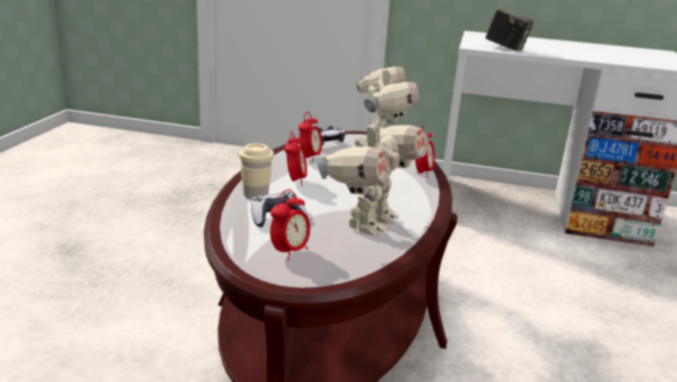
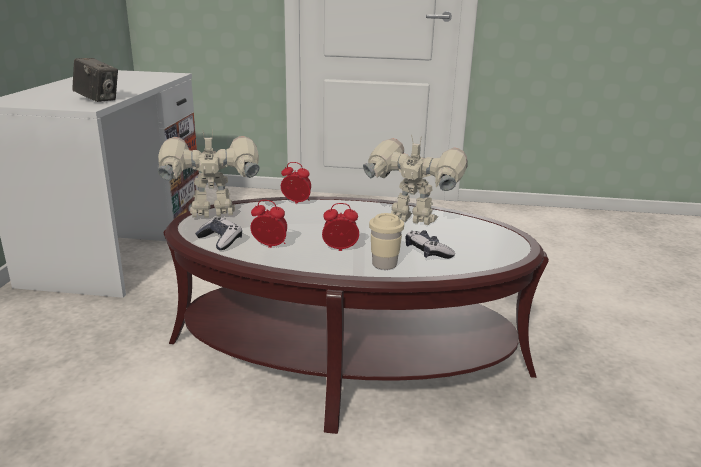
camera: 95 degrees left, 0 degrees up
(289, 252) = (482, 244): alarm clock -> none
(506, 48) = (98, 100): camera -> camera turned 90 degrees clockwise

